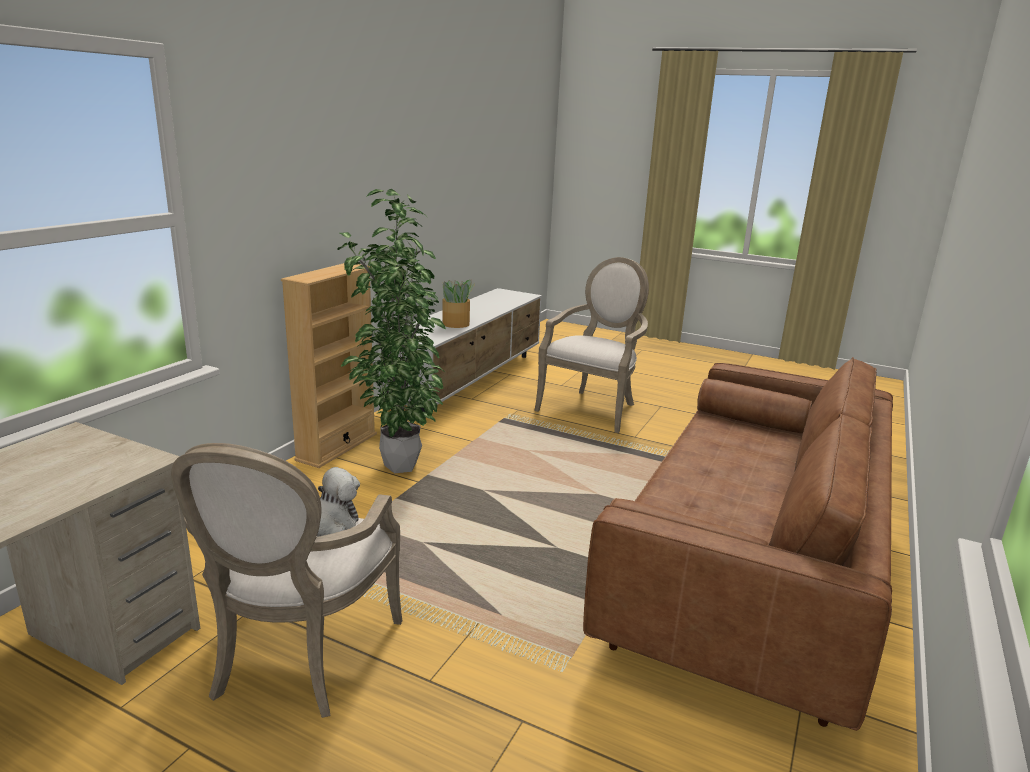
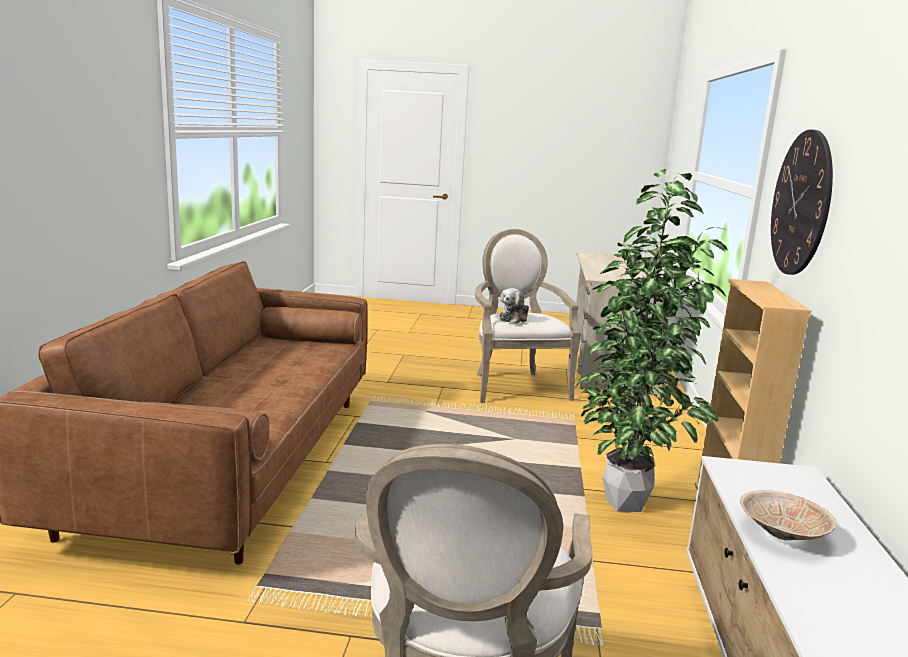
camera: 160 degrees right, 5 degrees down
(283, 203) = (801, 203): none -> wall clock
(456, 324) = (782, 533): potted plant -> beige bowl

